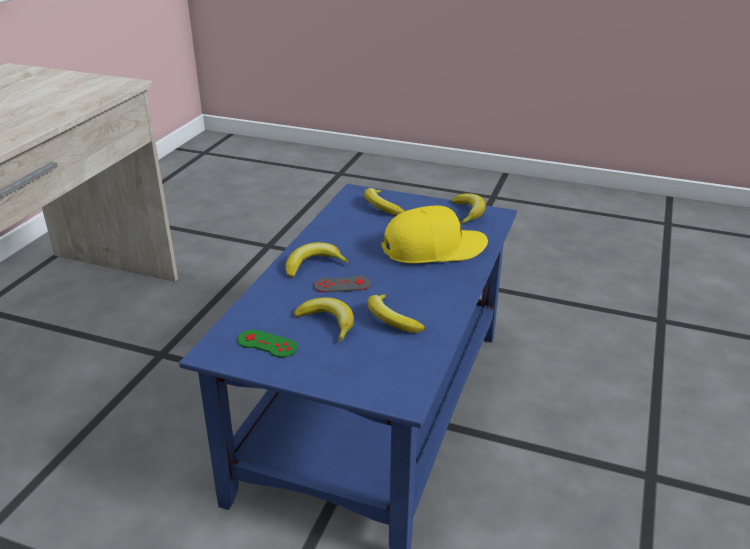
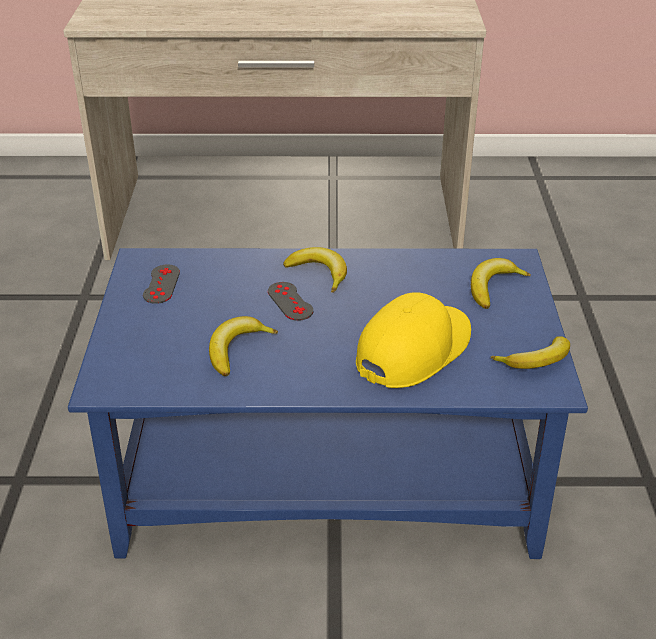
camera: 70 degrees right, 5 degrees up
(267, 344) = (161, 284): green game controller -> grey game controller
(328, 323) = (212, 310): banana -> none
(434, 248) = (414, 350): yellow cap -> yellow cap turned 105 degrees counterclockwise

